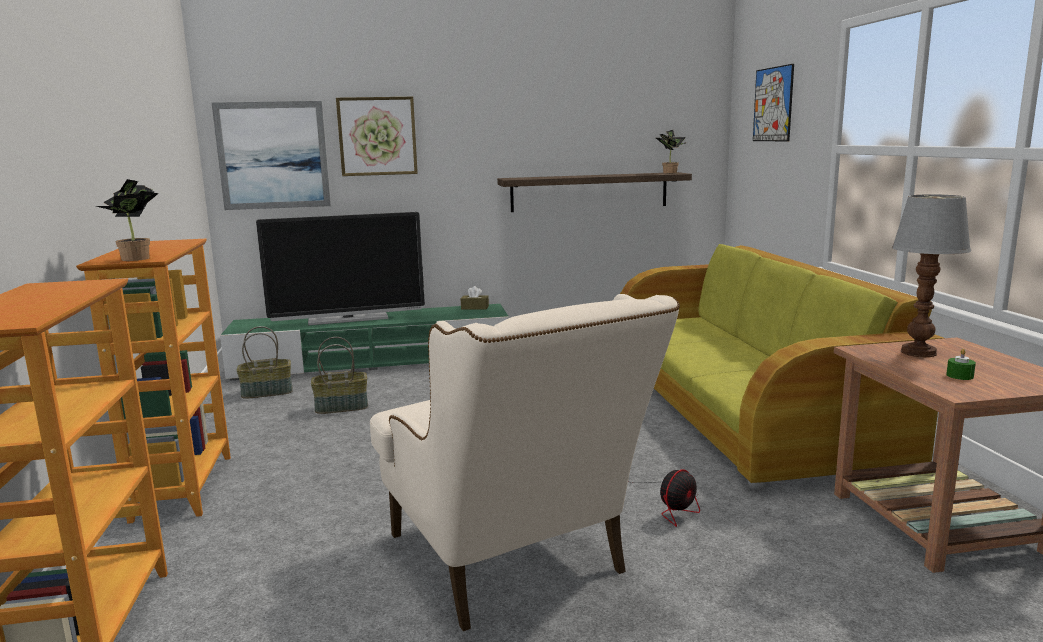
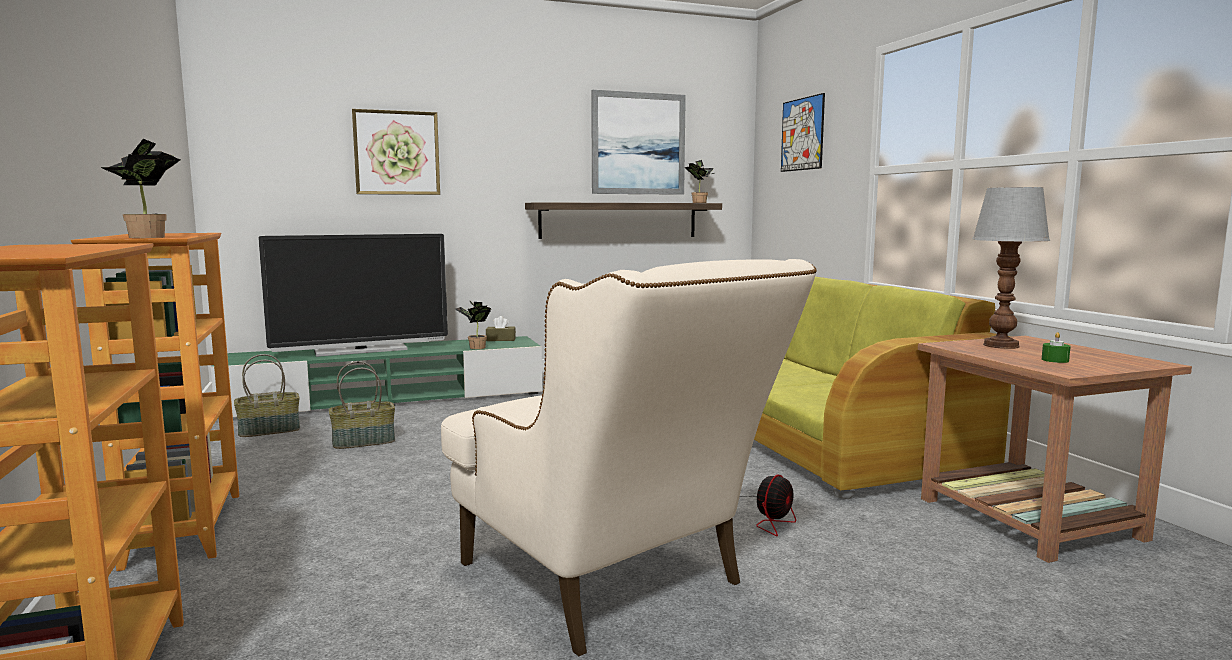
camera: 10 degrees left, 5 degrees down
(273, 155) = (277, 168): picture -> picture (638, 143)
(448, 317) = (475, 348): none -> potted plant

